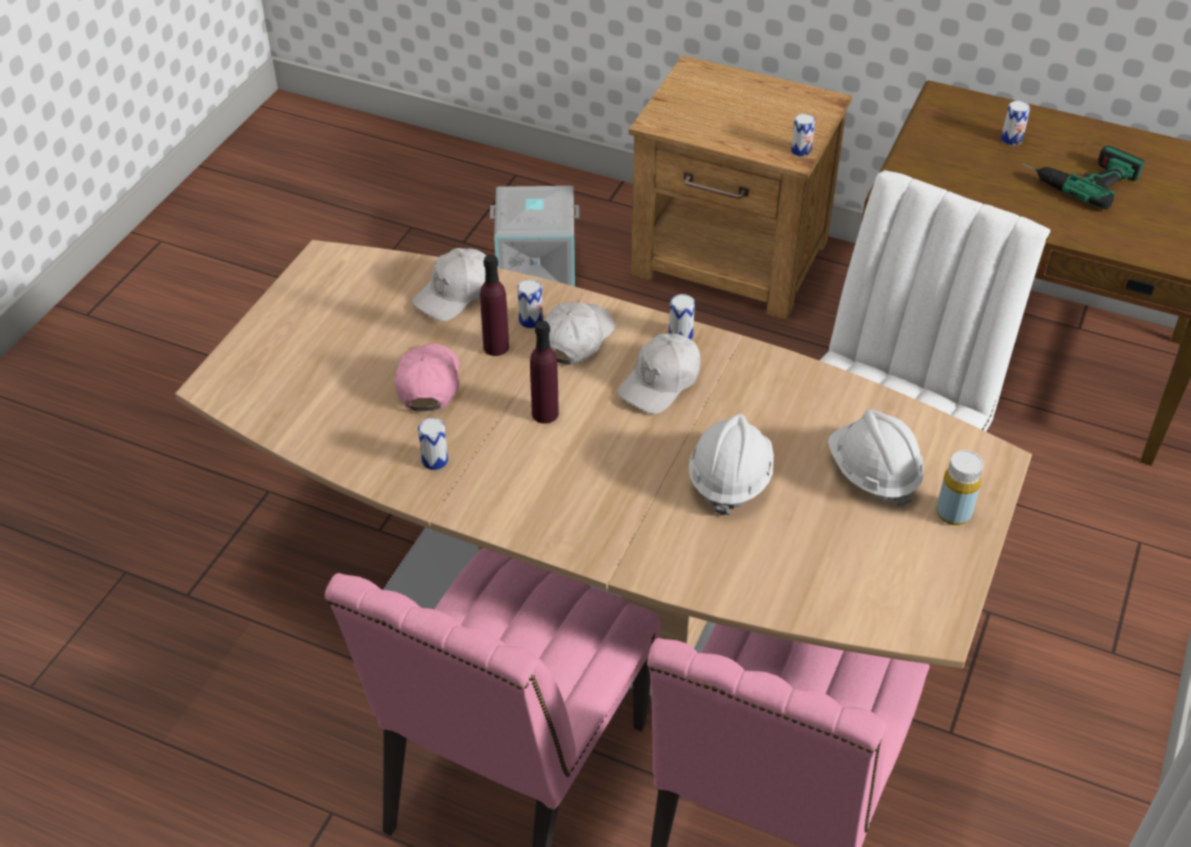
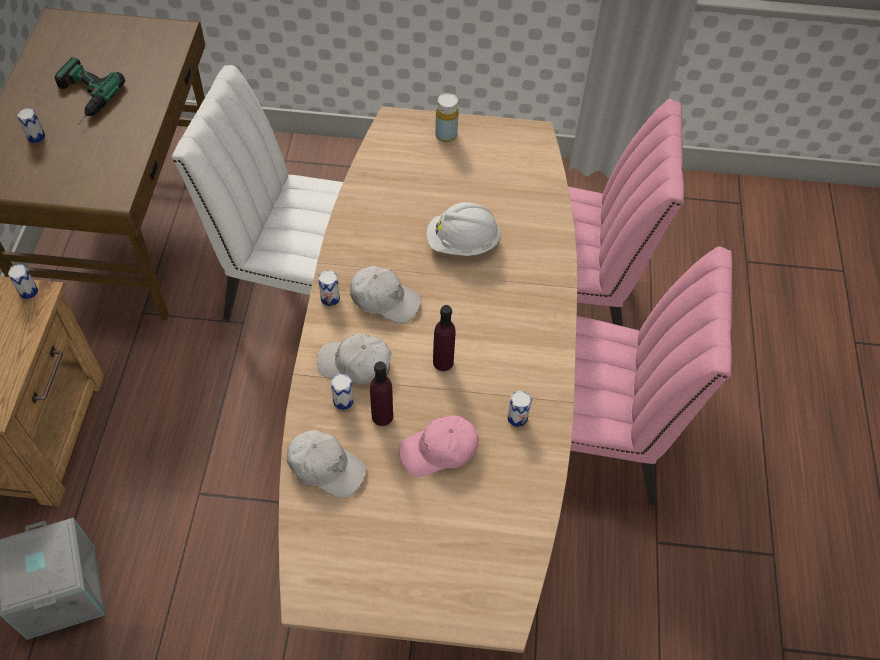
camera: 110 degrees left, 10 degrees up
(873, 473) = (428, 174): white hard hat -> none

